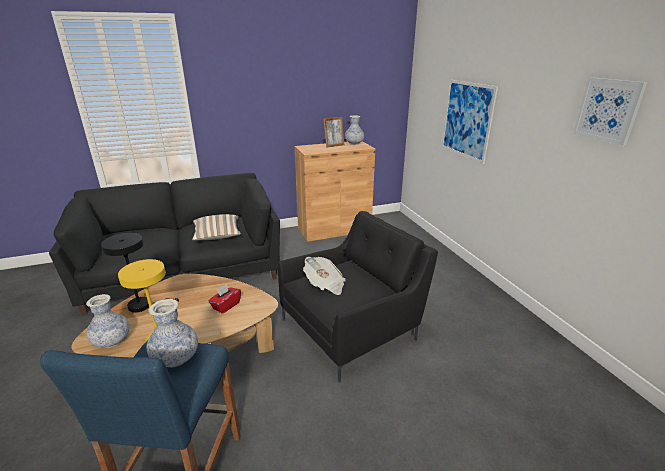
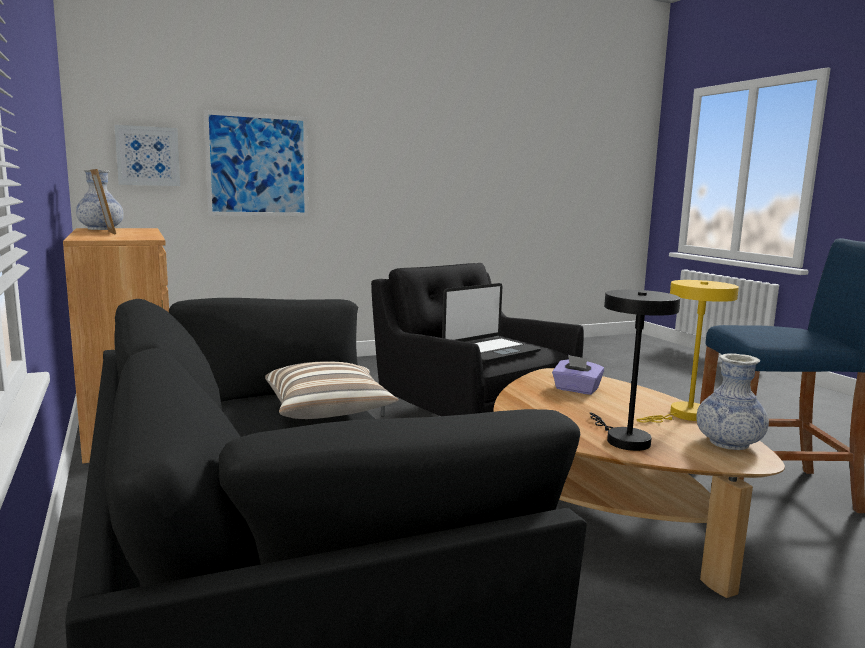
camera: 95 degrees left, 15 degrees down
(176, 358) = (759, 329): vase -> none
(226, 306) = (576, 389): red tissue box -> purple tissue box
(325, 285) = (490, 351): newspaper -> laptop
(608, 110) = (440, 132): picture -> picture (148, 156)

